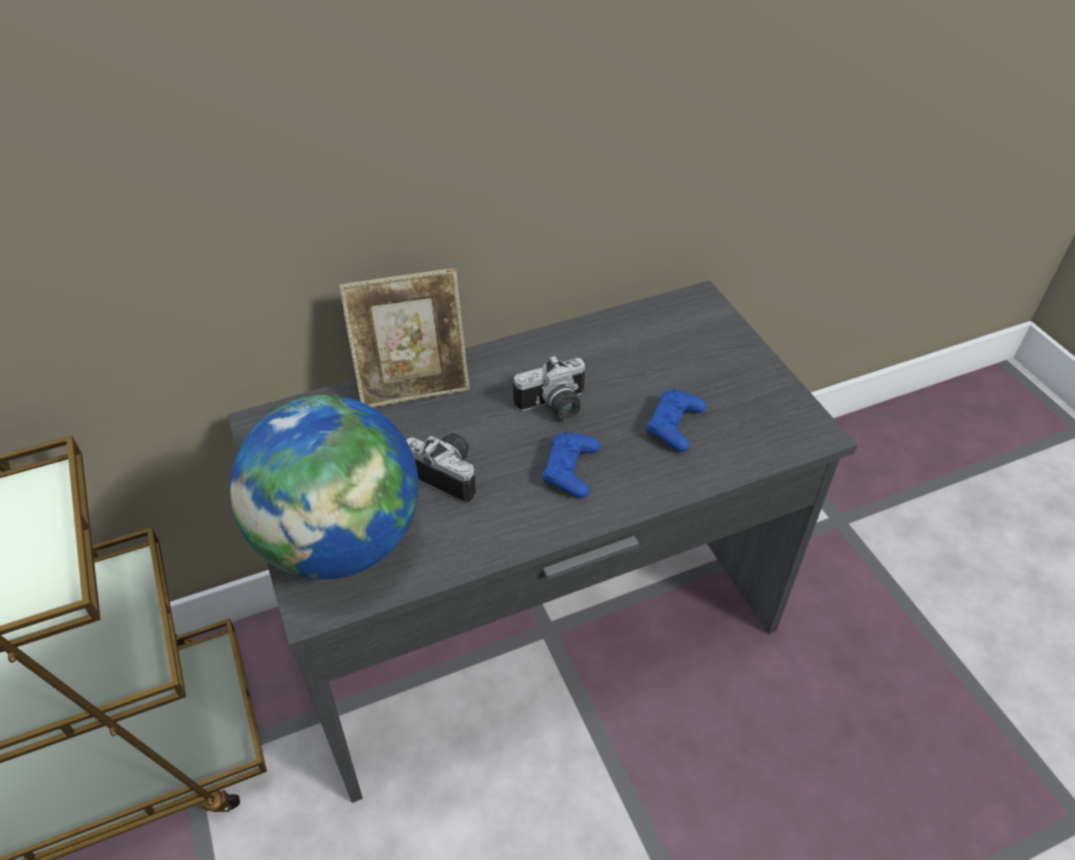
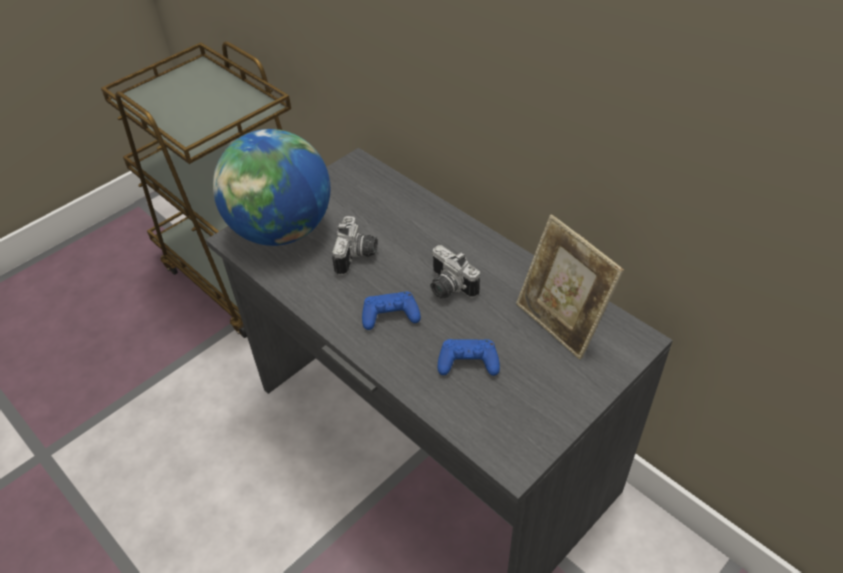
camera: 70 degrees right, 0 degrees up
(413, 385) = (427, 211): picture frame -> picture frame (560, 323)

